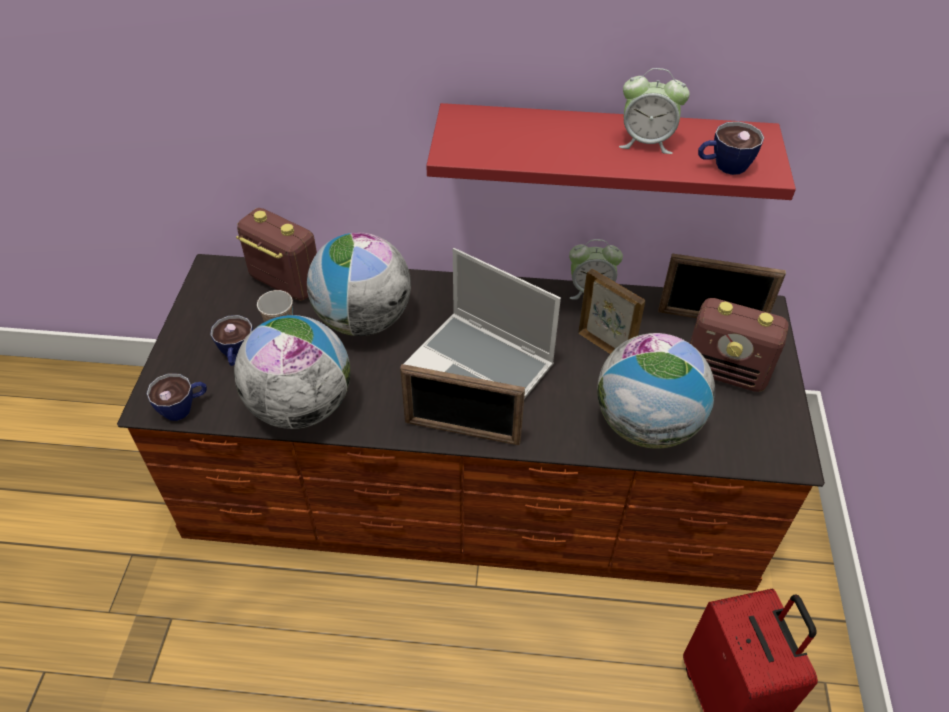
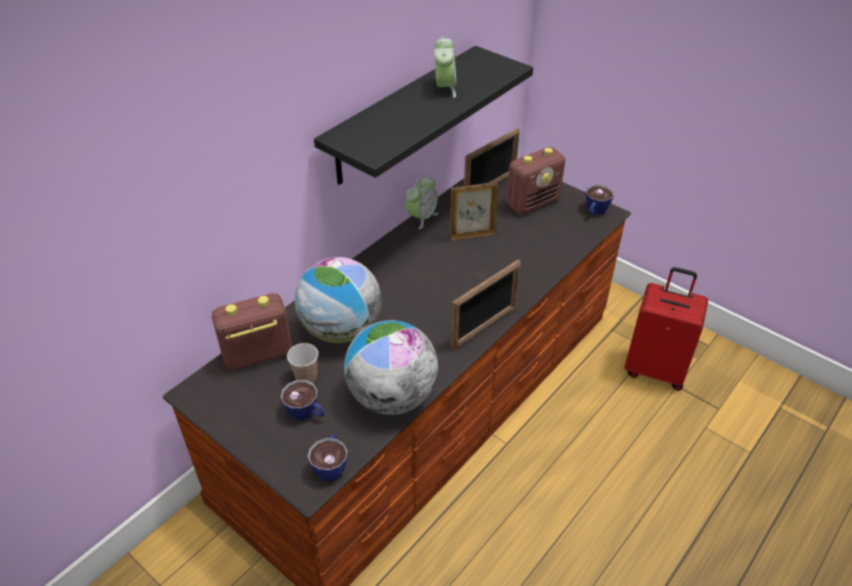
camera: 55 degrees left, 5 degrees down
(481, 368) = (439, 294): laptop -> none
(602, 150) = (402, 116): red shelf -> black shelf
(646, 142) = (445, 88): alarm clock -> alarm clock turned 45 degrees counterclockwise
(646, 425) = (544, 250): globe -> none
(723, 166) = (493, 76): cup -> cup (595, 211)

